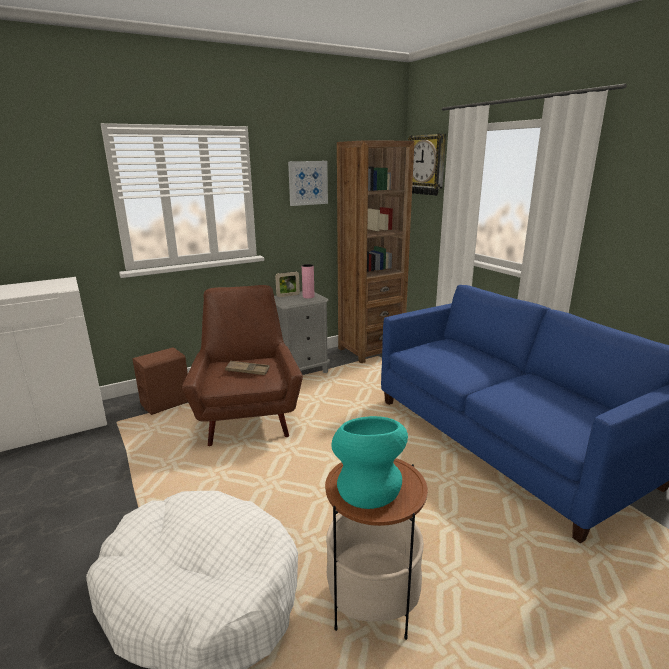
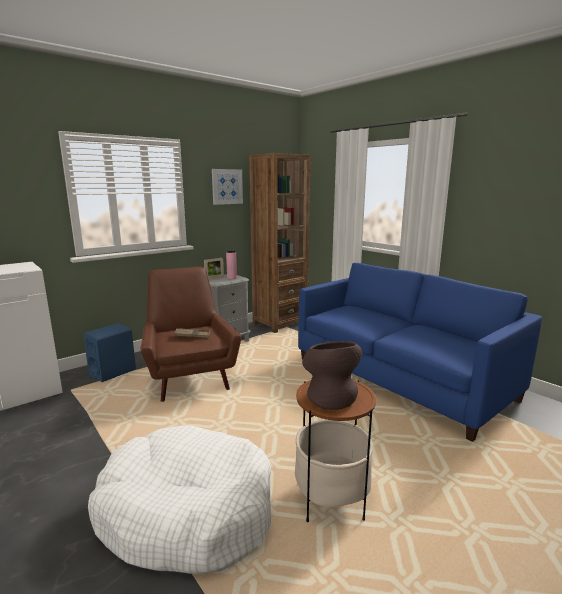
camera: 10 degrees left, 5 degrees down
(166, 403) = (113, 372): brown speaker -> blue speaker
(367, 485) = (330, 396): turquoise vase -> brown vase
(427, 165) = (318, 174): wall clock -> none

